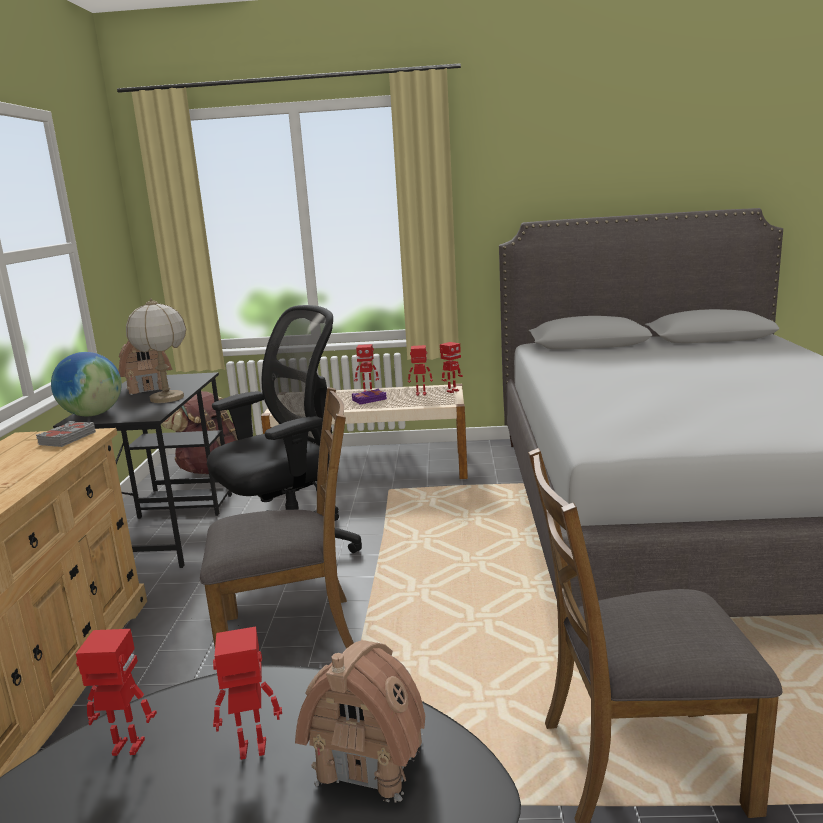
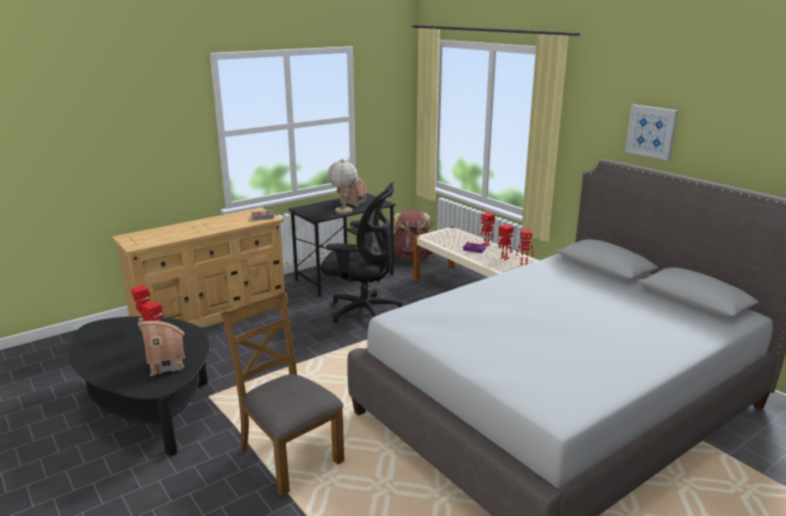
camera: 50 degrees right, 5 degrees up
(92, 414) = (307, 208): globe -> none
(290, 633) = (298, 342): brown chair -> none
(571, 177) = (651, 131): none -> picture

